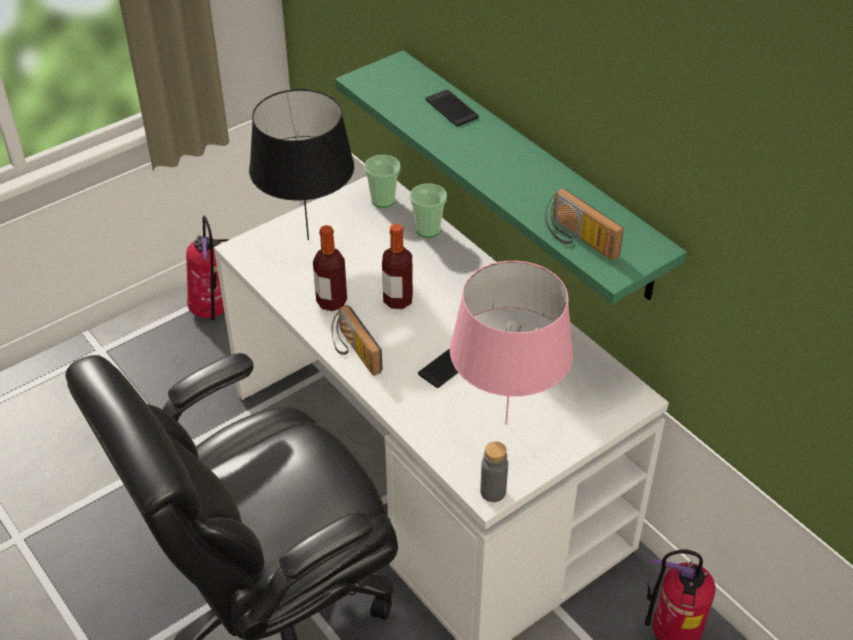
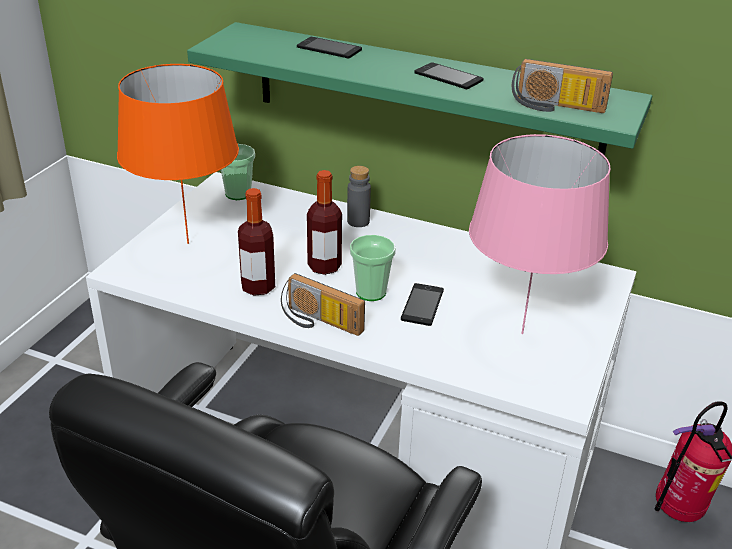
camera: 30 degrees left, 10 degrees down
(212, 311) = (41, 394): fire extinguisher -> none
(307, 239) = (187, 243): black table lamp -> orange table lamp
(428, 229) = (302, 205): cup -> cup (371, 292)
(493, 492) = (568, 395): grey bottle -> grey bottle (358, 221)
(521, 174) = (448, 77): none -> phone

